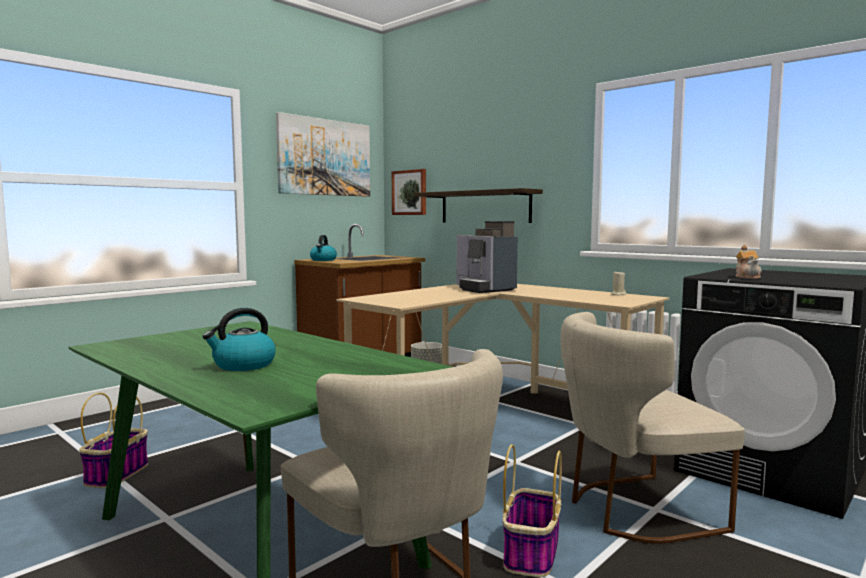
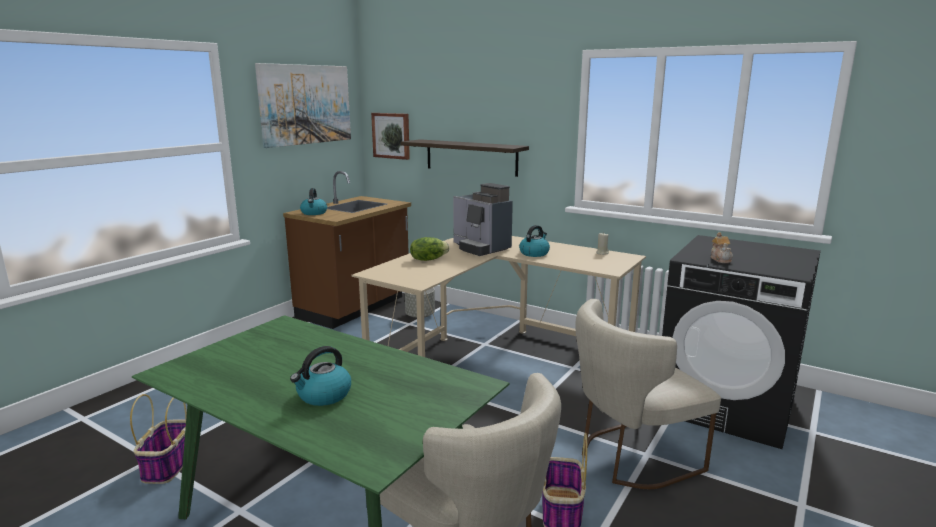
camera: 10 degrees left, 10 degrees up
(423, 293) = (428, 259): none -> lettuce
(540, 293) = (534, 253): none -> kettle

